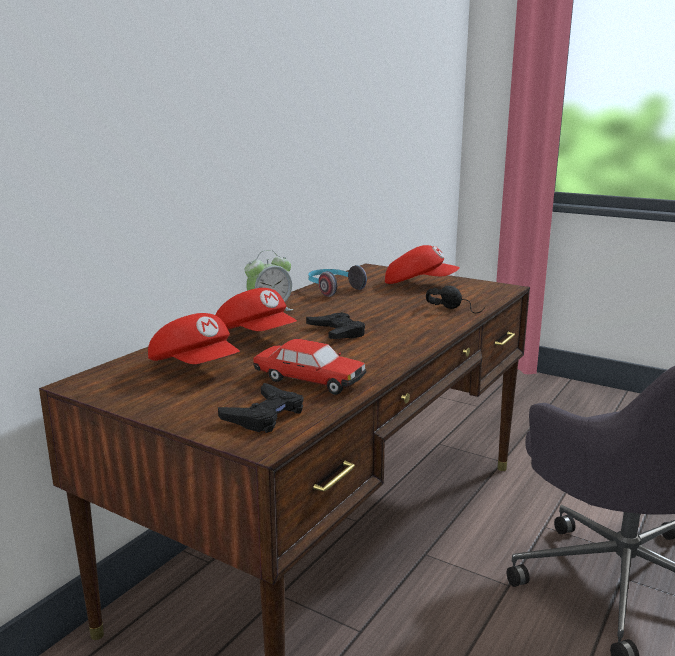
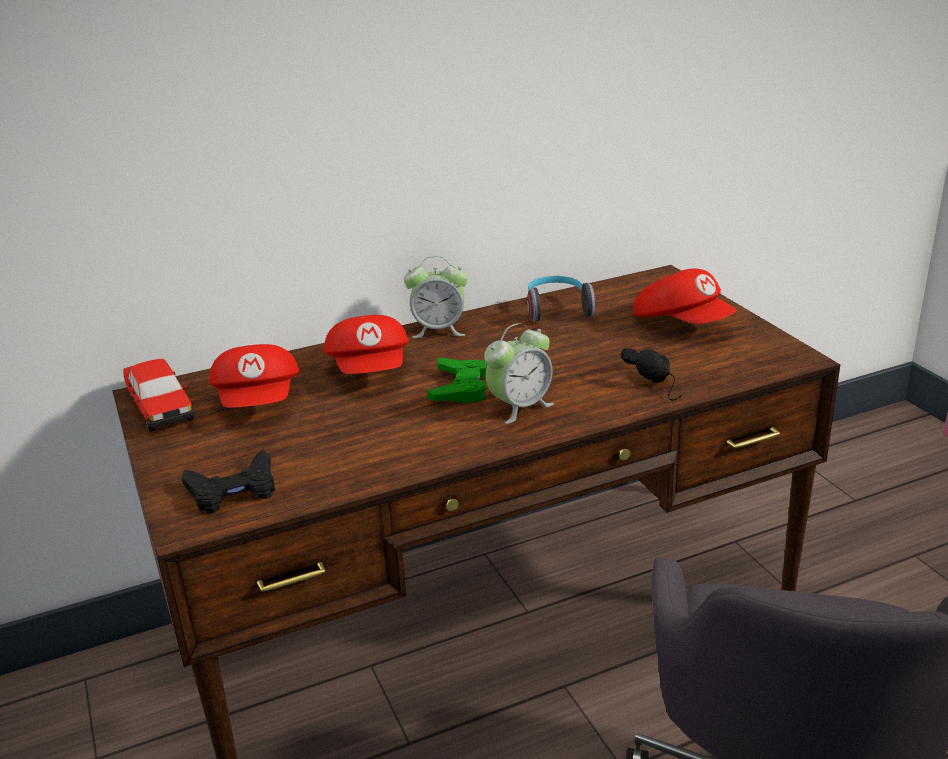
camera: 35 degrees right, 10 degrees up
(309, 380) = (333, 455): toy car -> toy car (160, 407)
(337, 332) = (460, 387): black game controller -> green game controller
(393, 333) = (520, 407): none -> alarm clock

